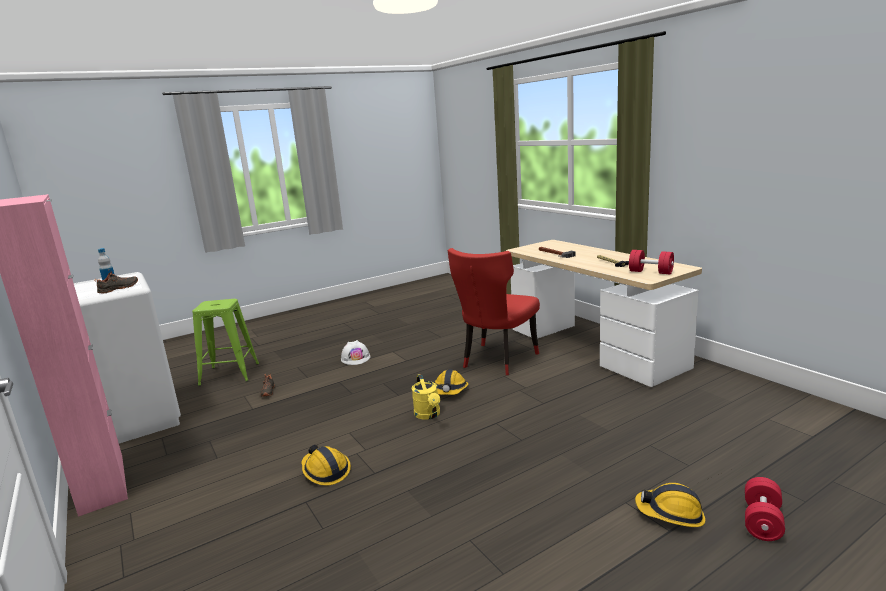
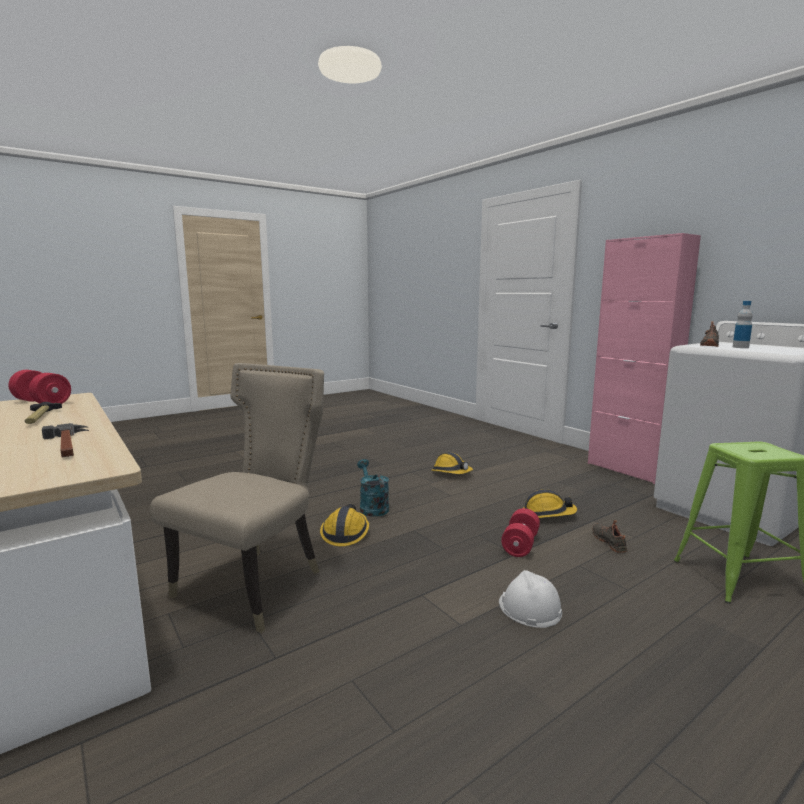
camera: 175 degrees right, 5 degrees down
(428, 415) = (372, 507): yellow watering can -> turquoise watering can
(496, 361) = (256, 583): red chair -> beige chair
(670, 513) = (224, 455): hard hat -> hard hat (547, 514)
(762, 521) = (180, 452): red dumbbell -> red dumbbell (520, 545)

